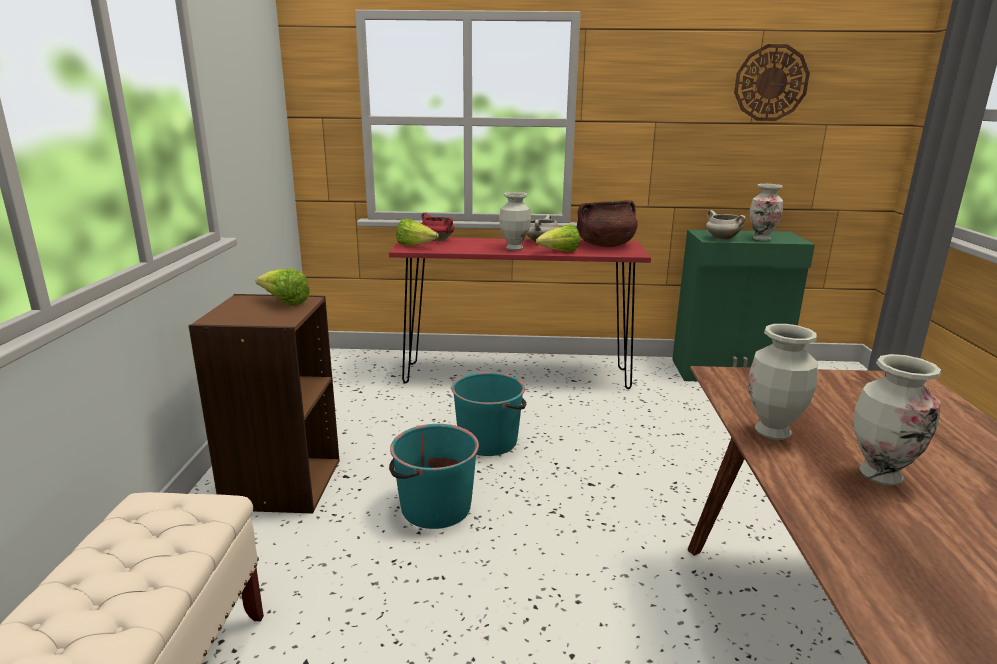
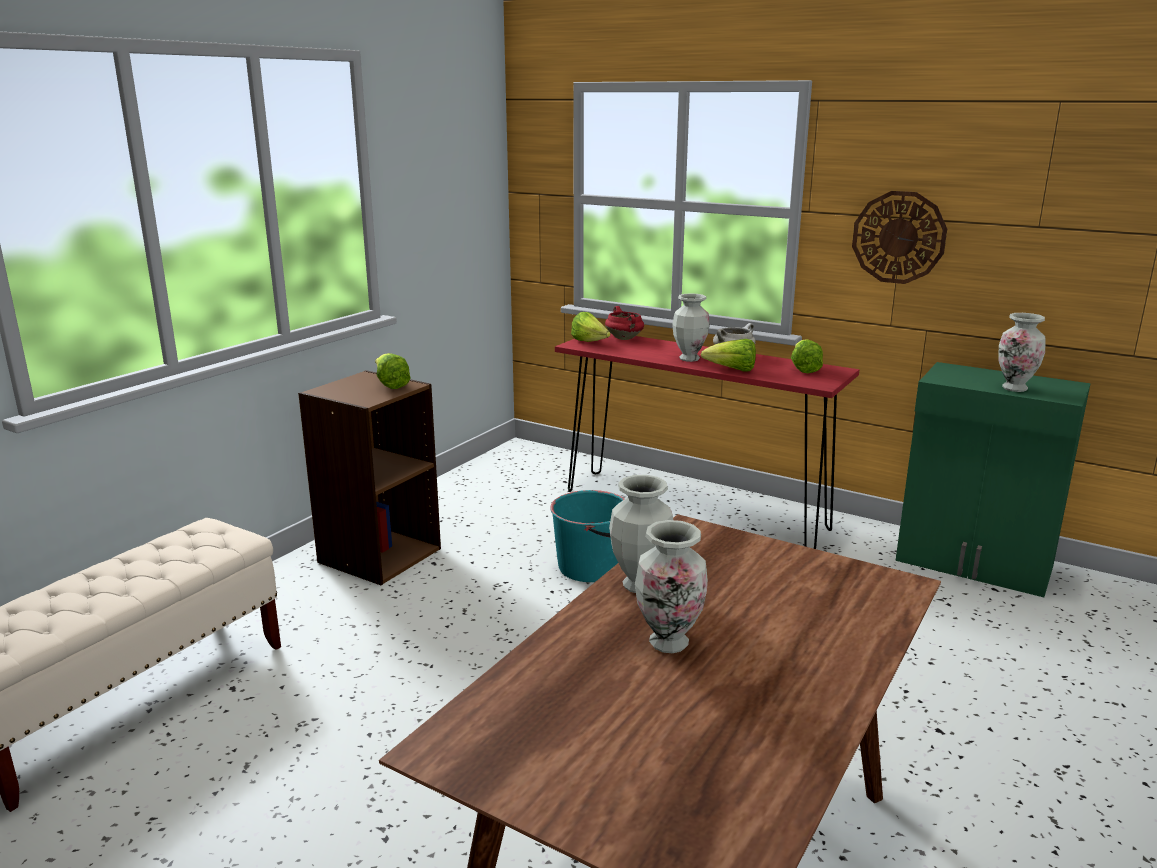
camera: 30 degrees right, 0 degrees up
(434, 508) = (480, 610): turquoise bucket -> none
(605, 245) = (803, 369): brown cooking pot -> lettuce
(722, 239) = (955, 380): white cooking pot -> none
(771, 83) = (1068, 173): wall clock -> wall clock (898, 237)

